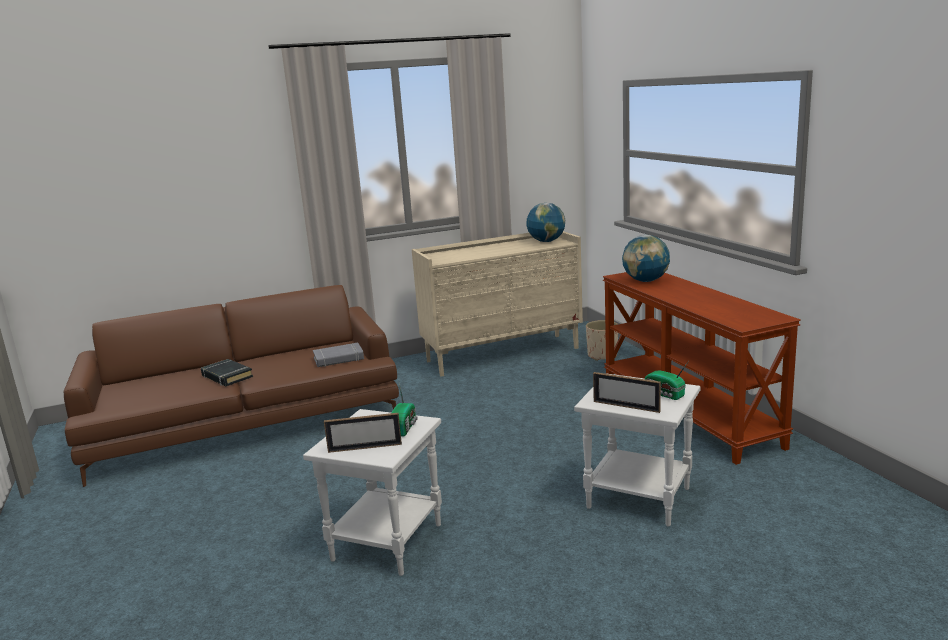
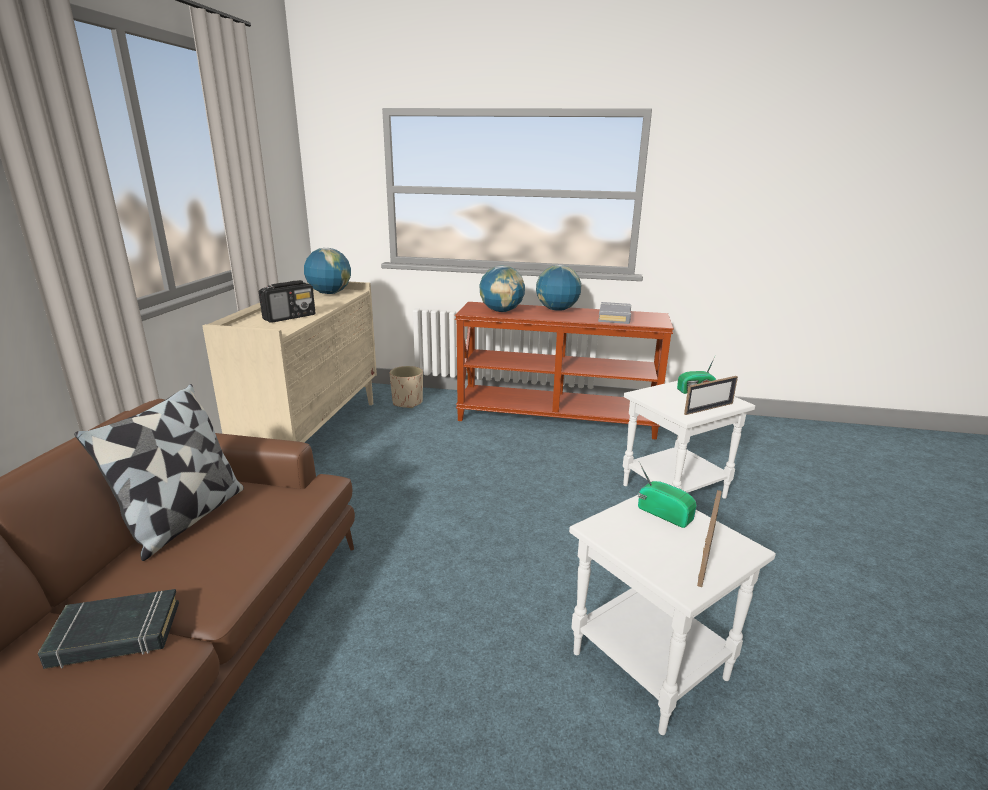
camera: 60 degrees left, 5 degrees up
(311, 351) = (184, 518): none -> pillow
(339, 359) = (266, 506): grey book -> grey book (614, 317)
(474, 253) = (290, 317): none -> radio
(696, 290) = (557, 310): none -> globe

